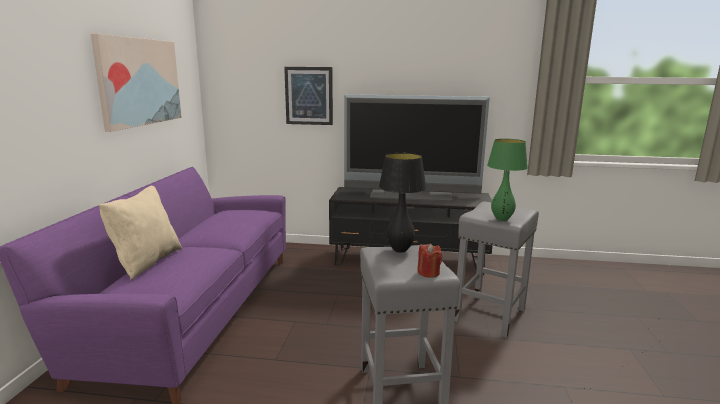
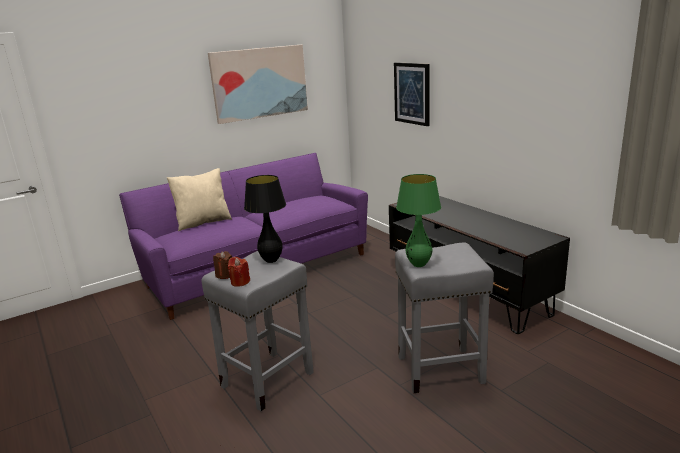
camera: 50 degrees right, 5 degrees up
(398, 273) = (225, 275): none -> brown candle
(411, 195) = (473, 218): television -> none

